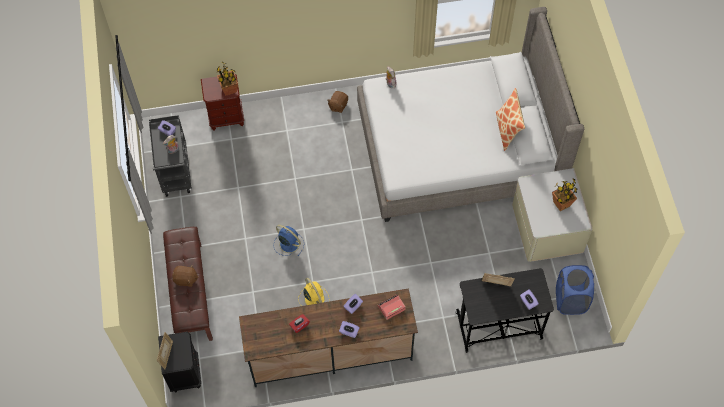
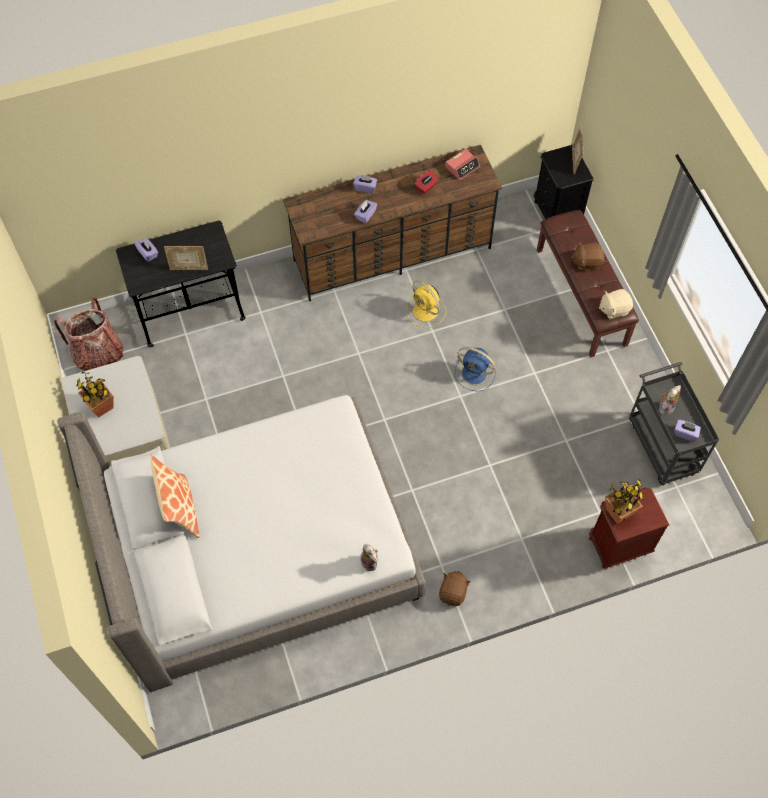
camera: 170 degrees right, 0 degrees up
(179, 238) = (614, 309): none -> beige plush toy
(391, 307) = (318, 220): alarm clock -> alarm clock (462, 167)
(570, 300) = (98, 354): blue laundry basket -> backpack

